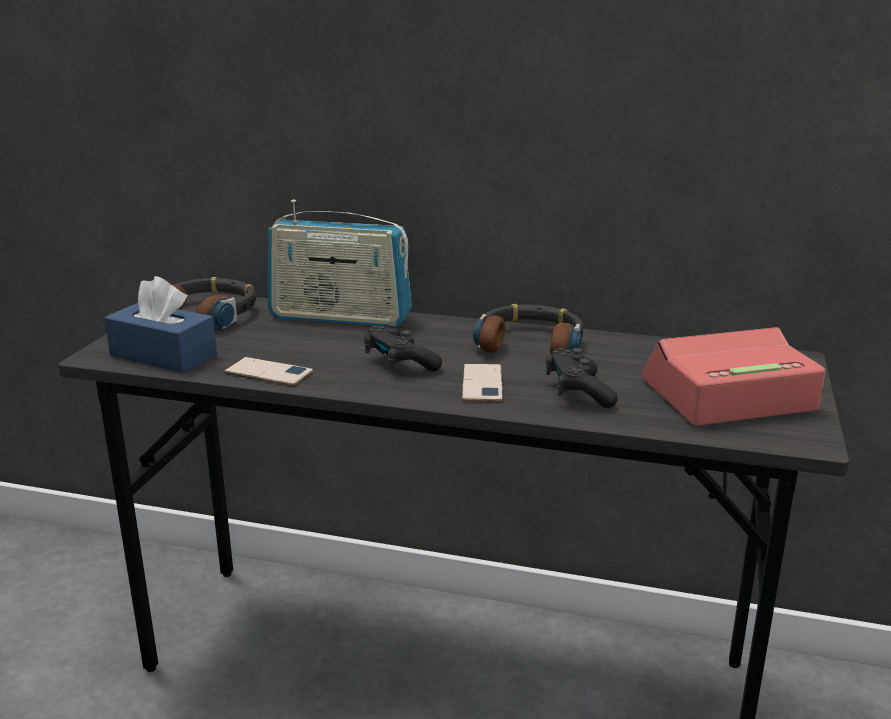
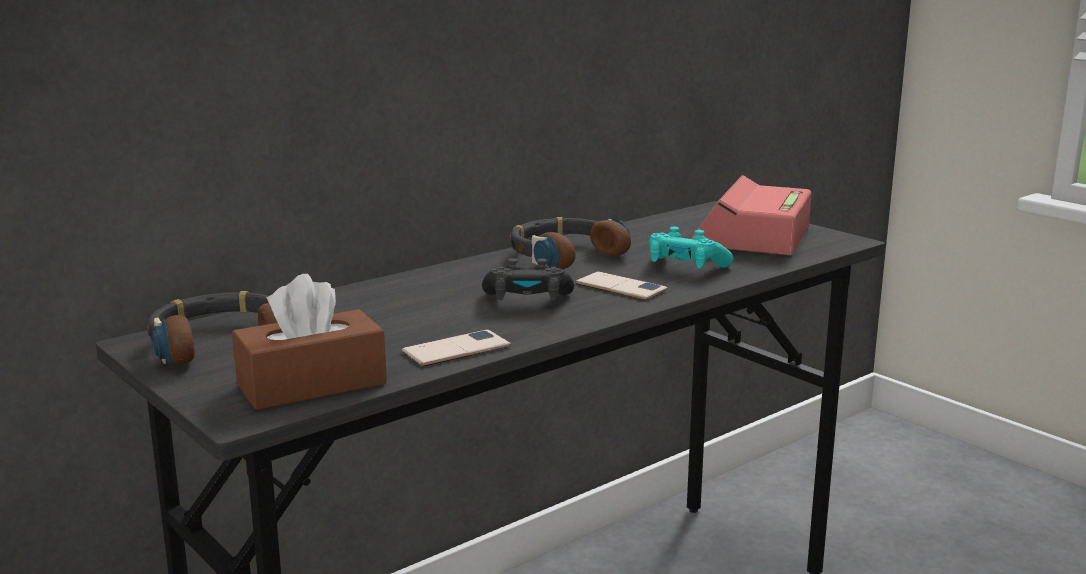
camera: 55 degrees left, 5 degrees down
(163, 355) = (312, 384): blue tissue box -> brown tissue box
(340, 317) = (364, 295): radio -> none
(578, 392) = (685, 267): black game controller -> turquoise game controller

